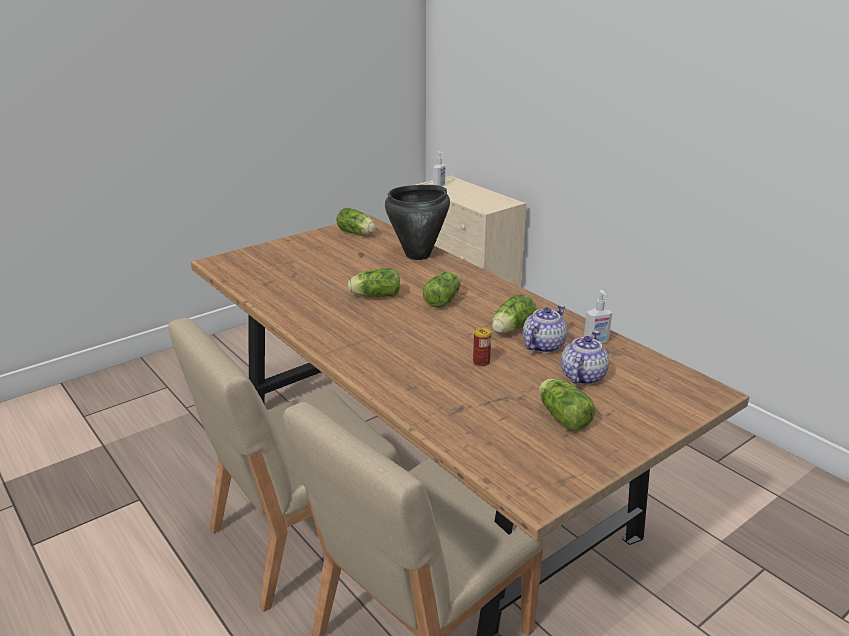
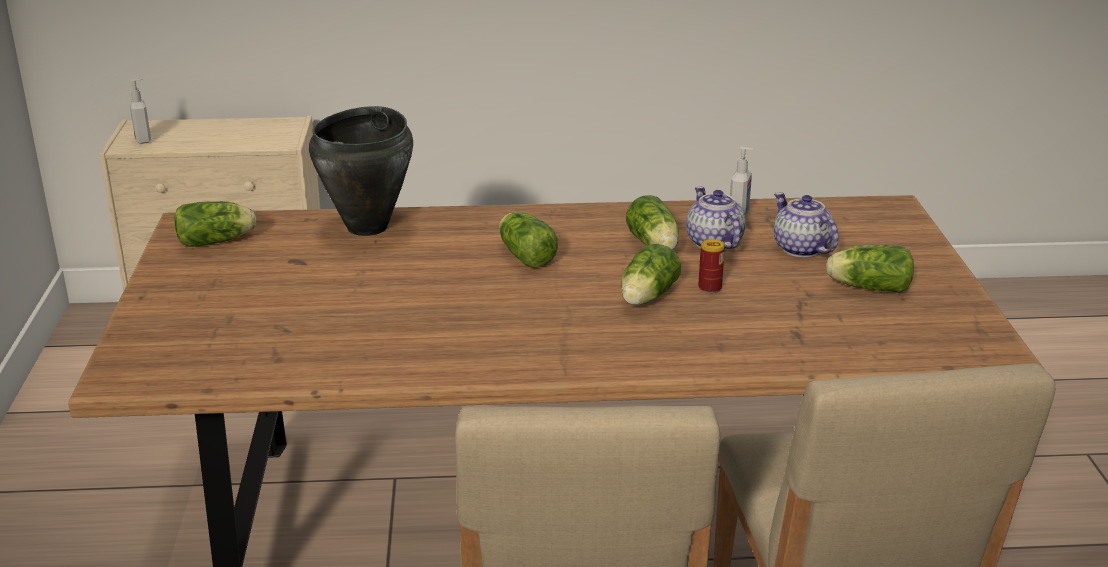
camera: 55 degrees left, 0 degrees up
(374, 296) = (446, 293): lettuce -> lettuce (646, 298)

